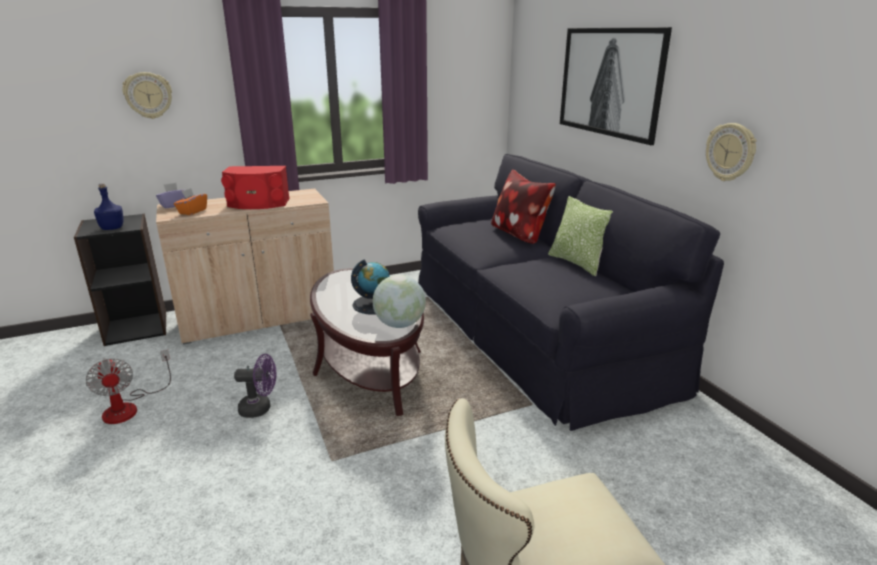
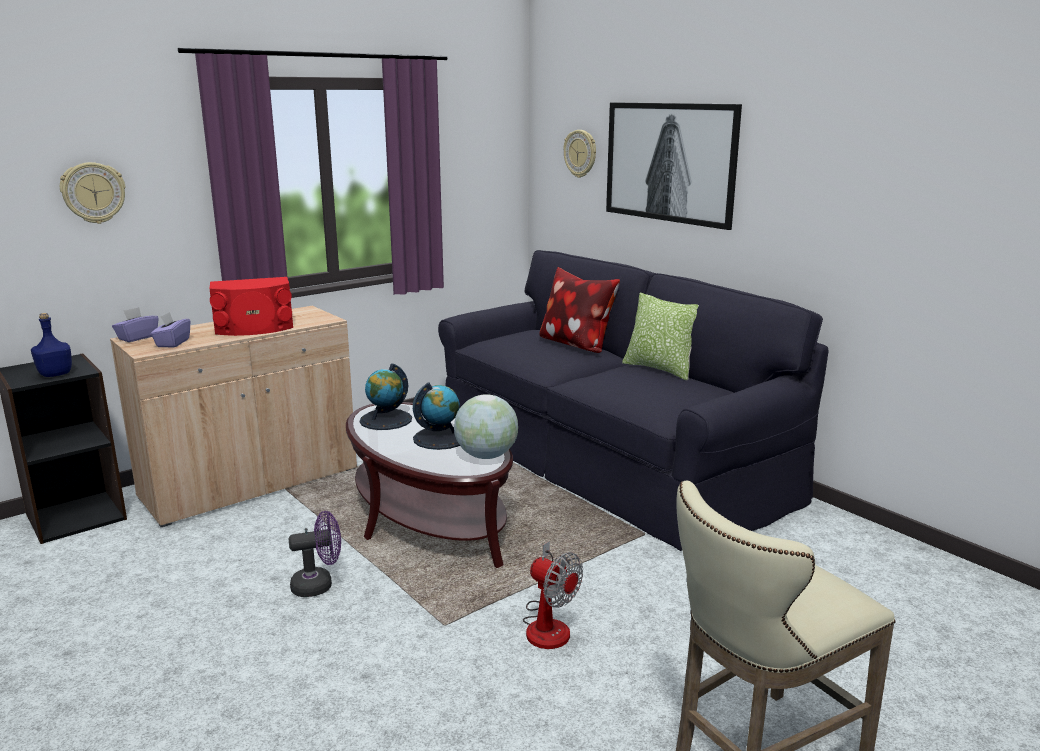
camera: 15 degrees left, 5 degrees down
(129, 407) = (134, 609): fan -> fan (548, 624)
(192, 211) = (172, 343): orange tissue box -> purple tissue box
(344, 283) = (386, 420): none -> globe
(730, 152) = (822, 232): wall clock -> wall clock (580, 153)

